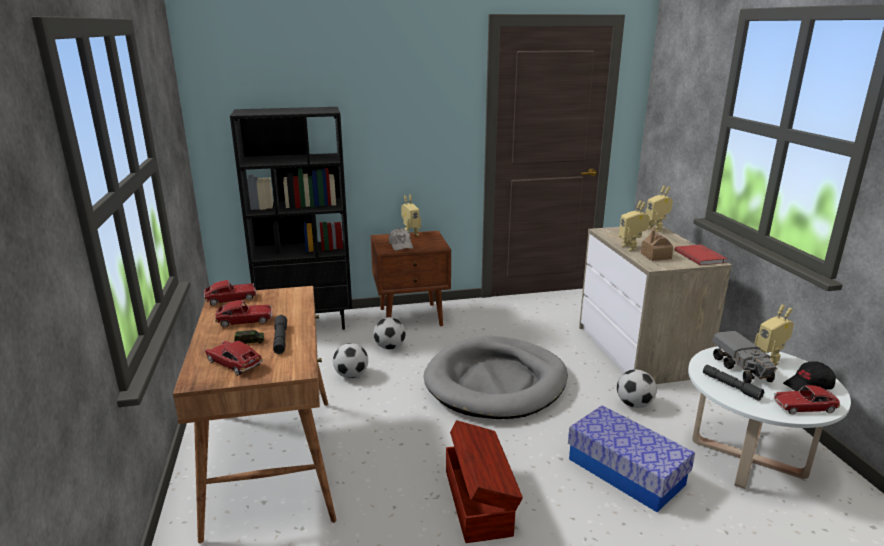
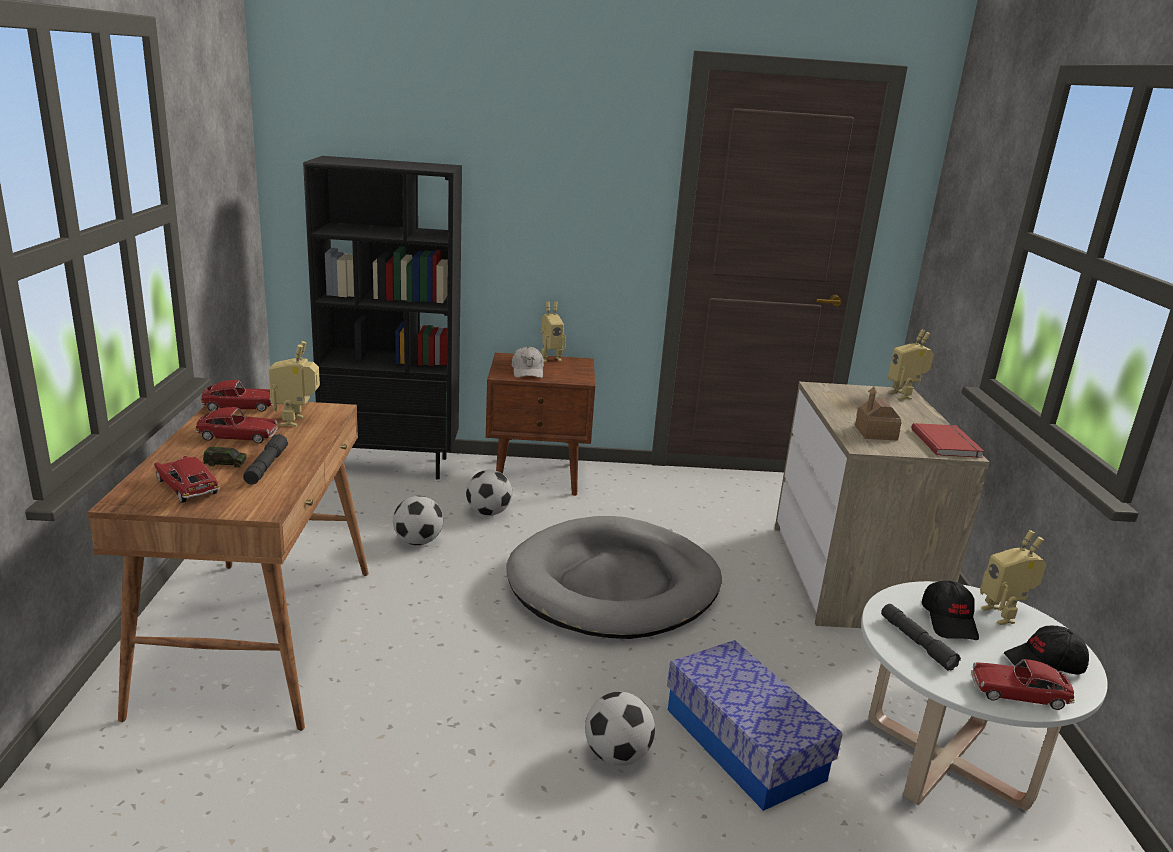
camera: 10 degrees right, 0 degrees up
(479, 500) = (509, 741): brown storage box -> none
(631, 248) = (846, 416): toy robot -> toy robot (297, 421)
(634, 404) = (804, 650): football -> football (617, 755)
(742, 369) = (949, 621): toy truck -> black cap

